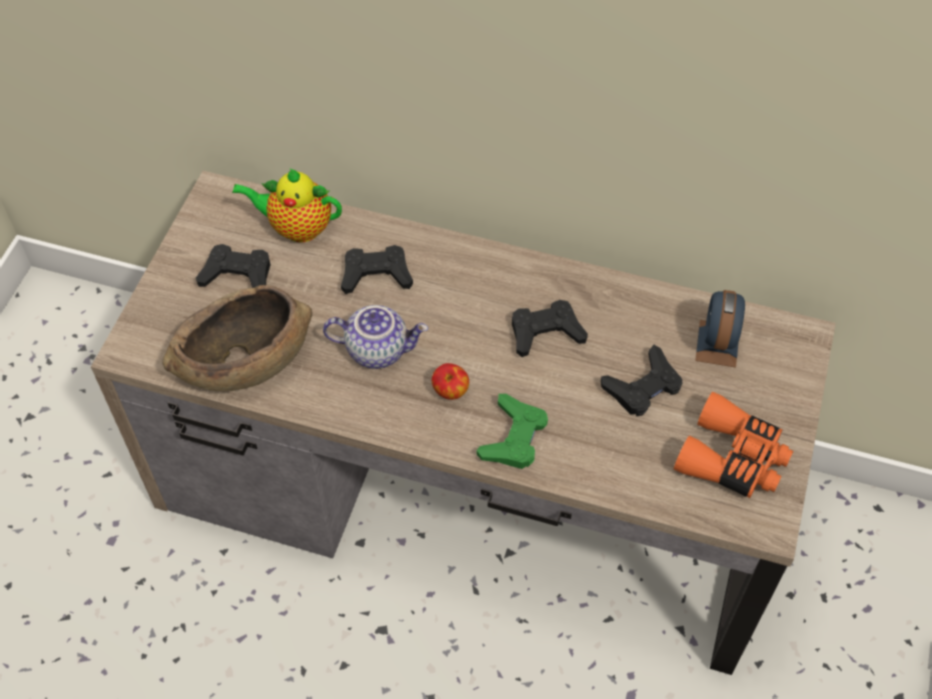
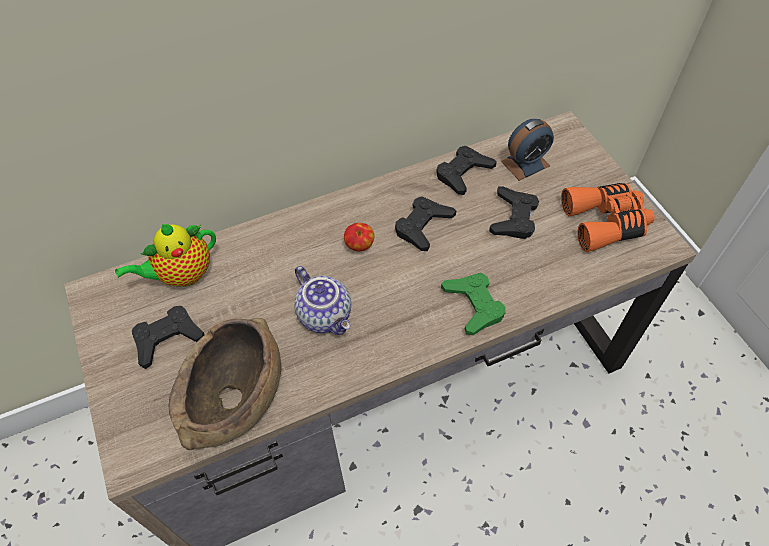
camera: 40 degrees left, 0 degrees up
(376, 274) = (273, 267): black game controller -> black game controller (463, 173)
(378, 349) = (326, 315): teapot -> teapot turned 90 degrees clockwise
(450, 391) = (403, 307): apple -> apple (359, 246)
(717, 343) = (525, 163): alarm clock -> alarm clock turned 90 degrees counterclockwise

